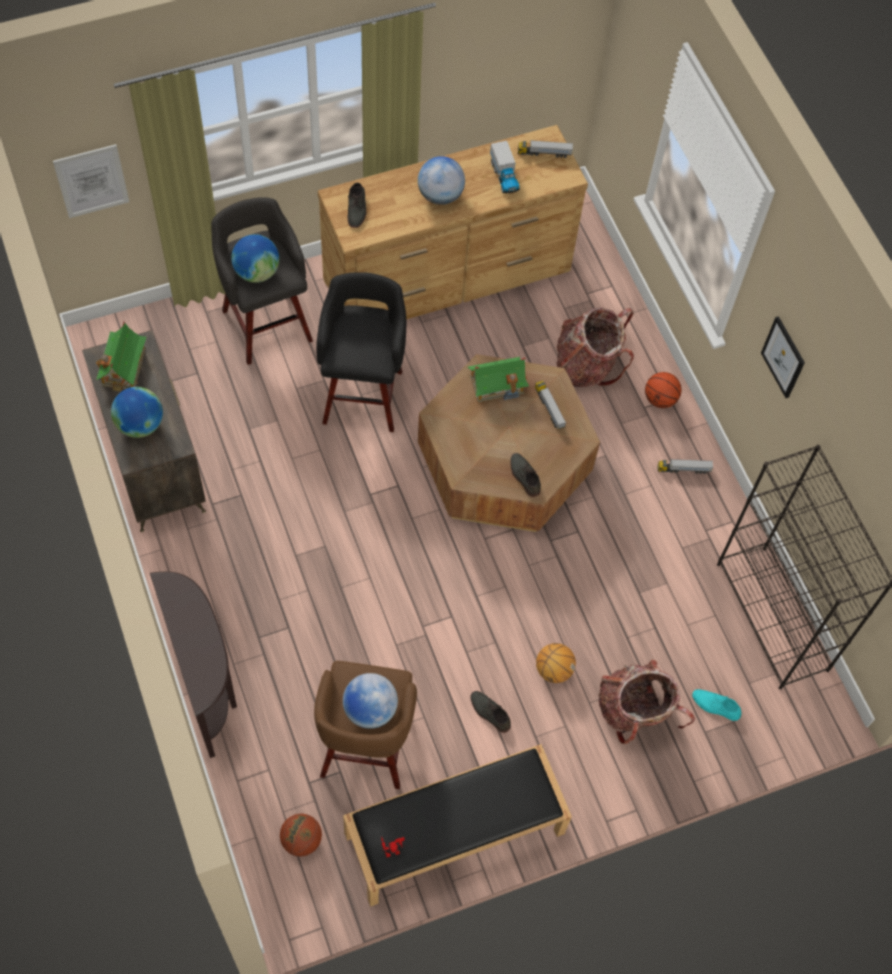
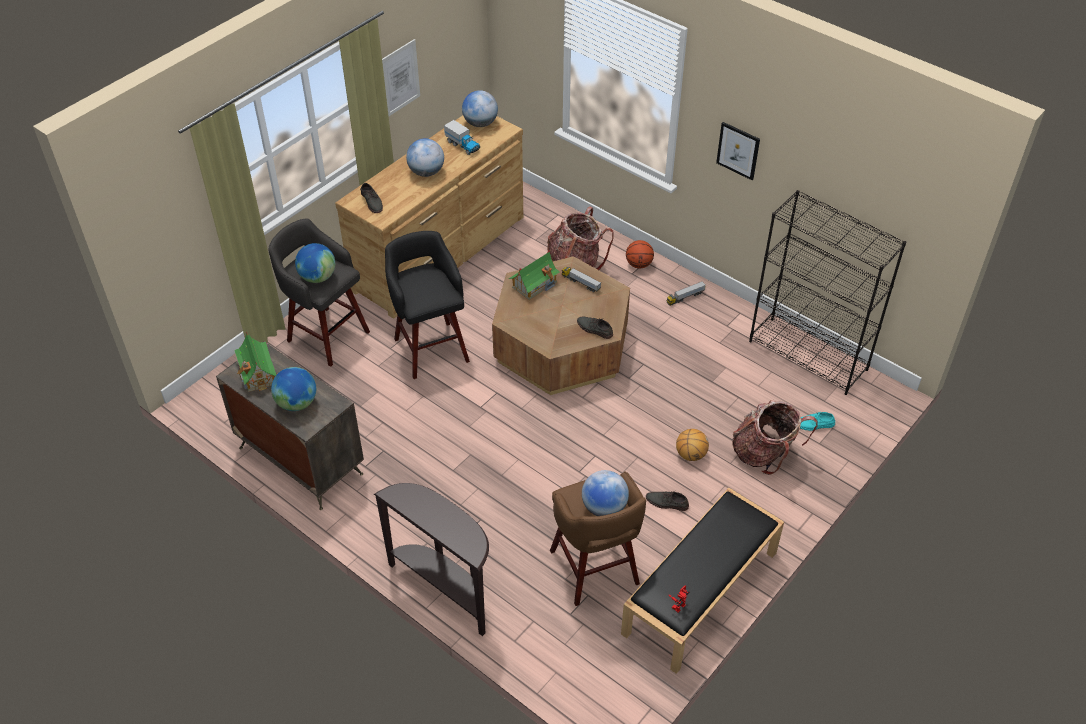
camera: 25 degrees left, 15 degrees down
(91, 181) = (169, 241): picture -> picture (400, 78)
(301, 840) = (592, 656): basketball -> none
(544, 153) = (480, 123): toy truck -> globe

